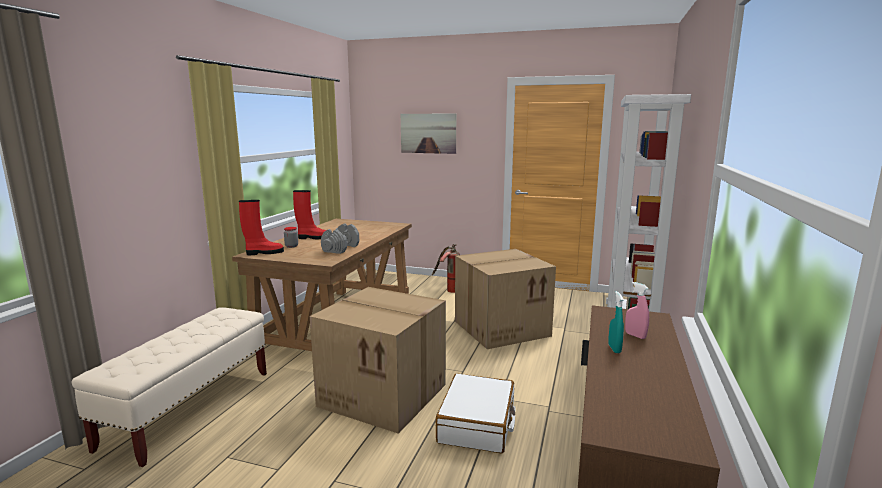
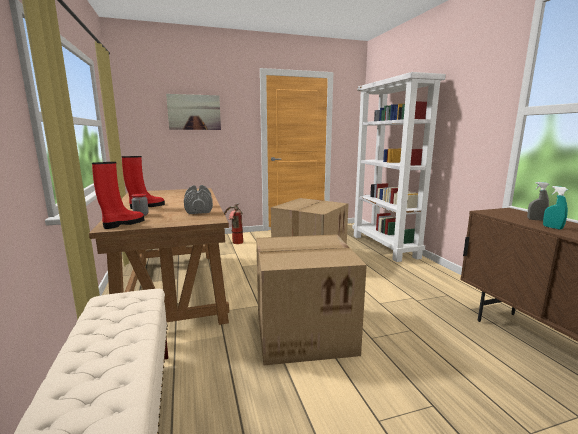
camera: 35 degrees left, 0 degrees up
(477, 424) = (396, 325): white suitcase -> none
(635, 335) = (536, 219): pink spray bottle -> grey spray bottle

